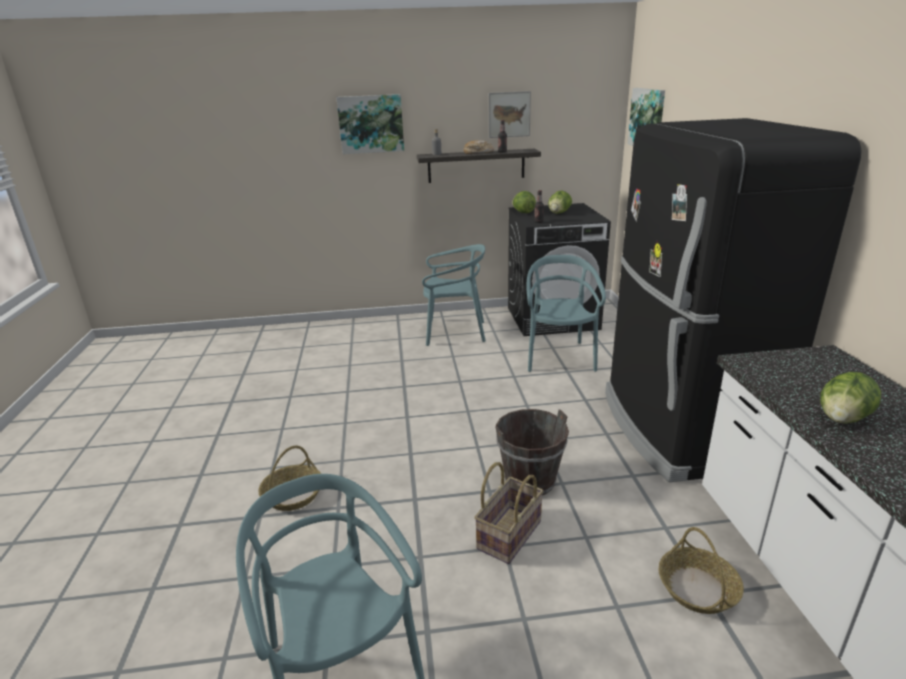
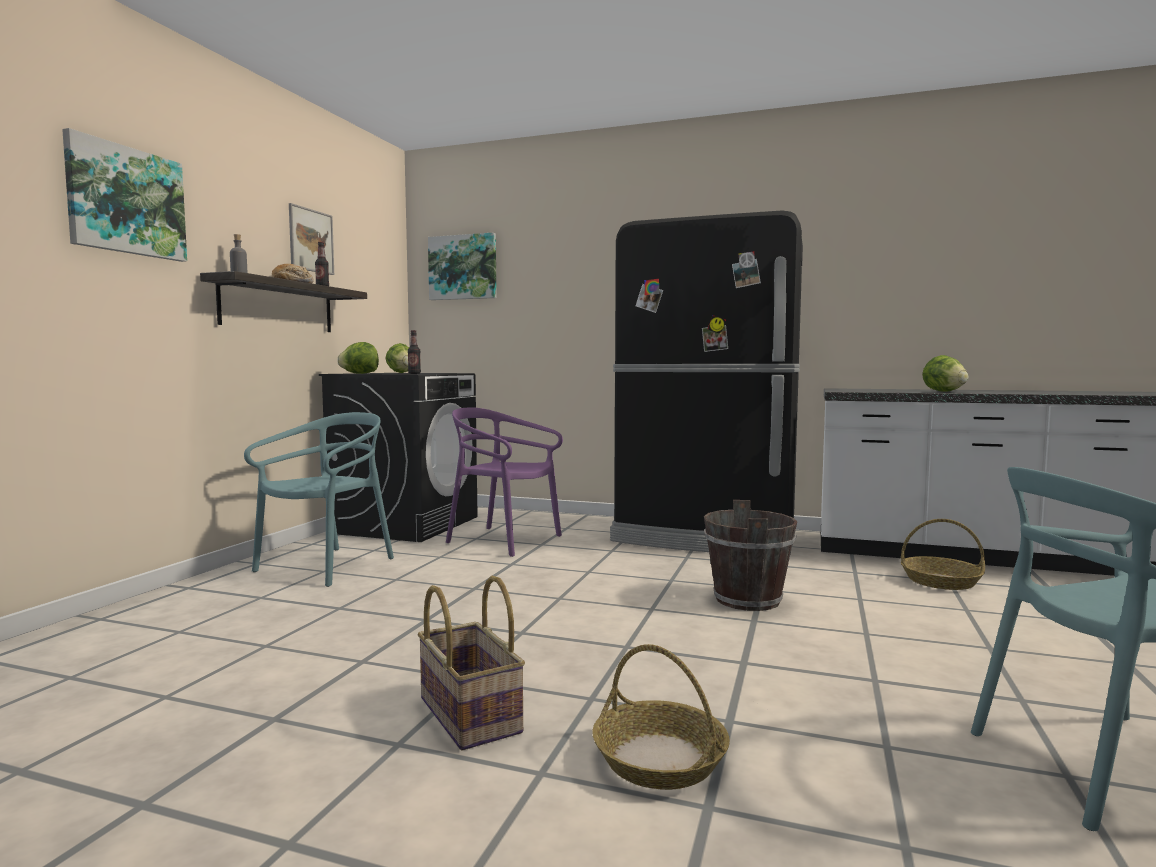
camera: 65 degrees left, 20 degrees down
(508, 534) = (843, 627): basket -> basket (467, 715)
(559, 357) = (503, 540): turquoise chair -> purple chair

